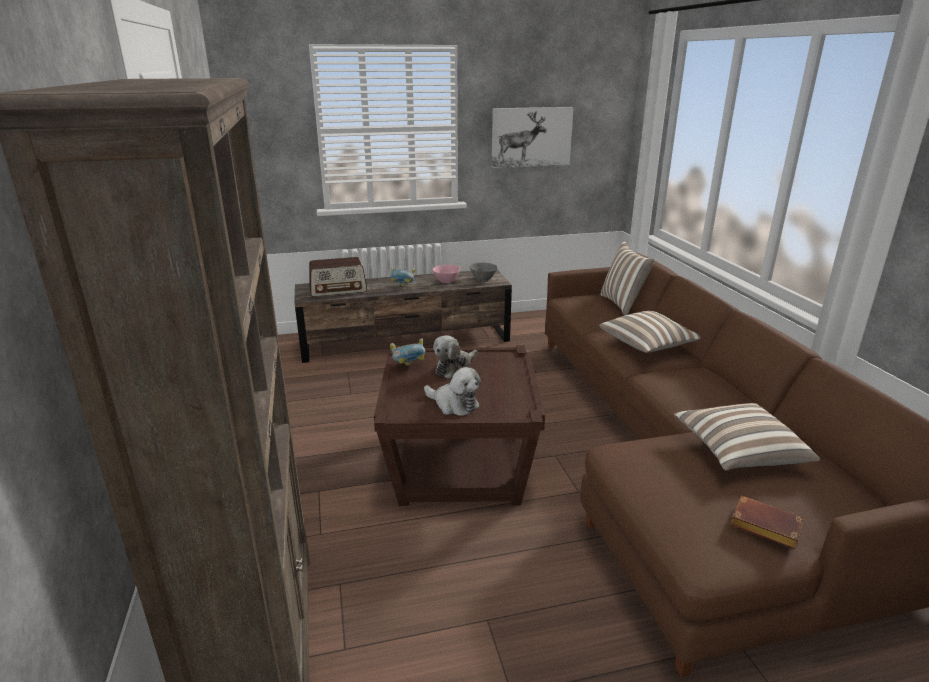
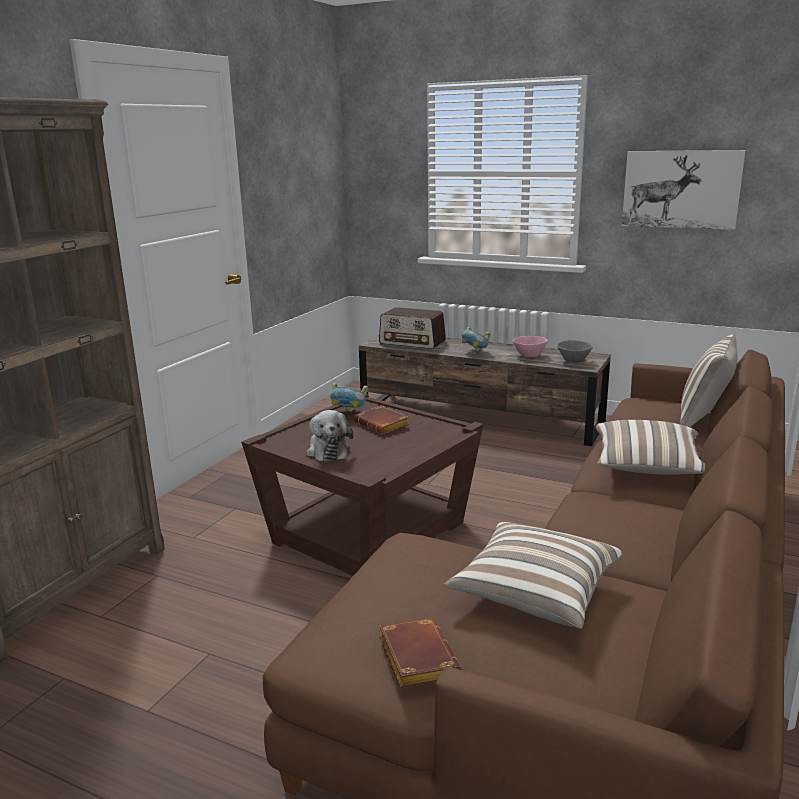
camera: 40 degrees right, 5 degrees down
(454, 368) = (383, 425): plush toy -> brown book

